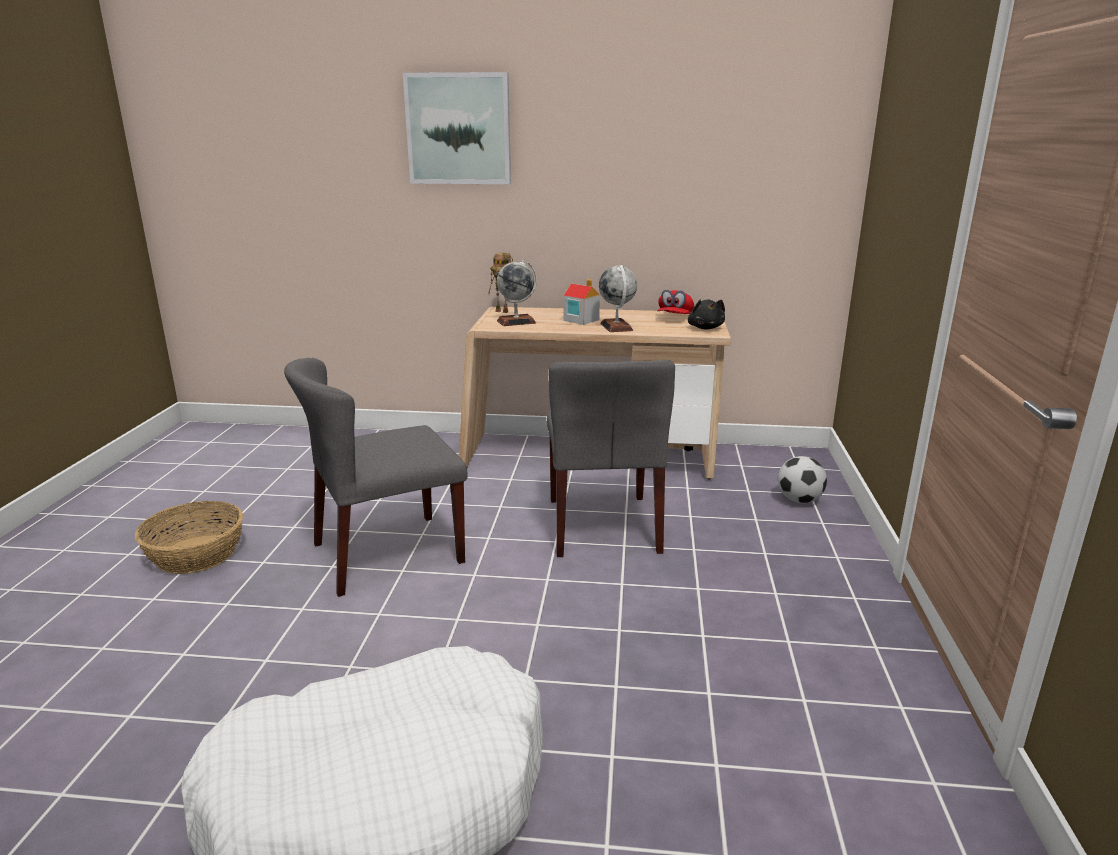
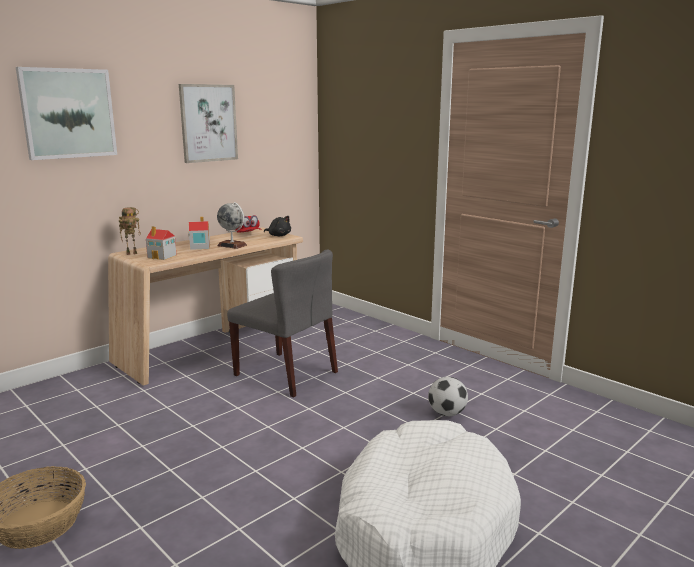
camera: 50 degrees left, 5 degrees down
(387, 554) = (192, 445): grey chair -> none
(516, 322) = (162, 256): globe -> toy house
(652, 147) = (208, 123): none -> picture
(799, 500) = (350, 325): football -> football (447, 413)

